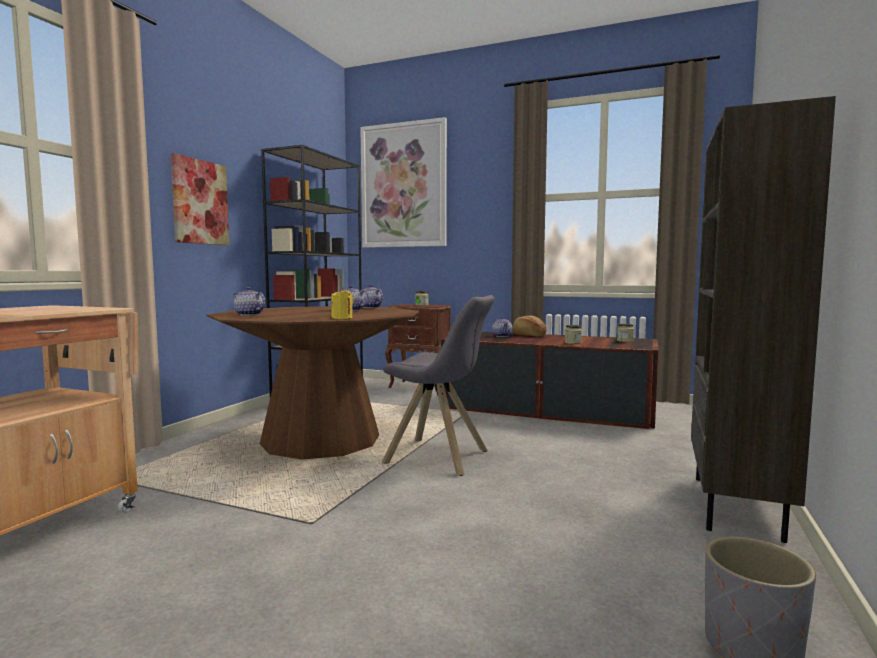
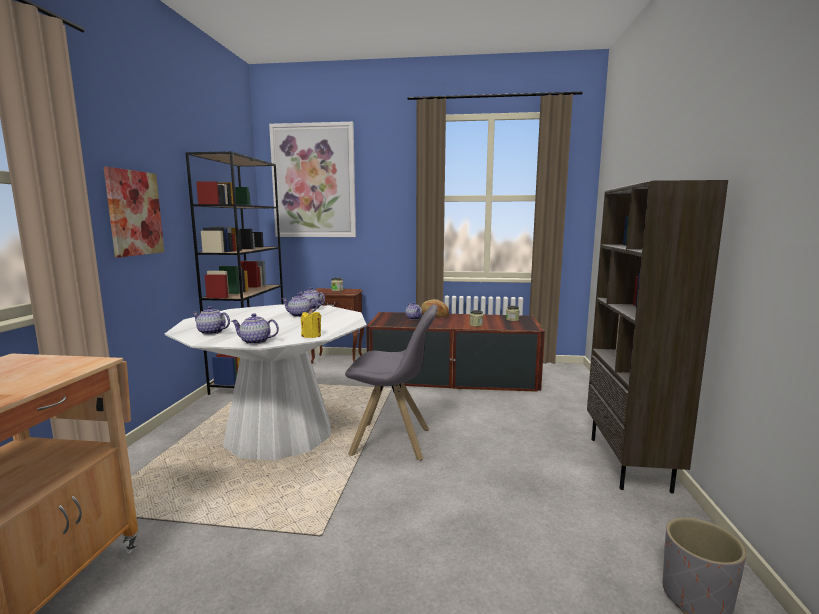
camera: 15 degrees left, 5 degrees up
(280, 319) = (255, 342): none -> teapot
(320, 440) = (279, 434): brown dining table -> white dining table

